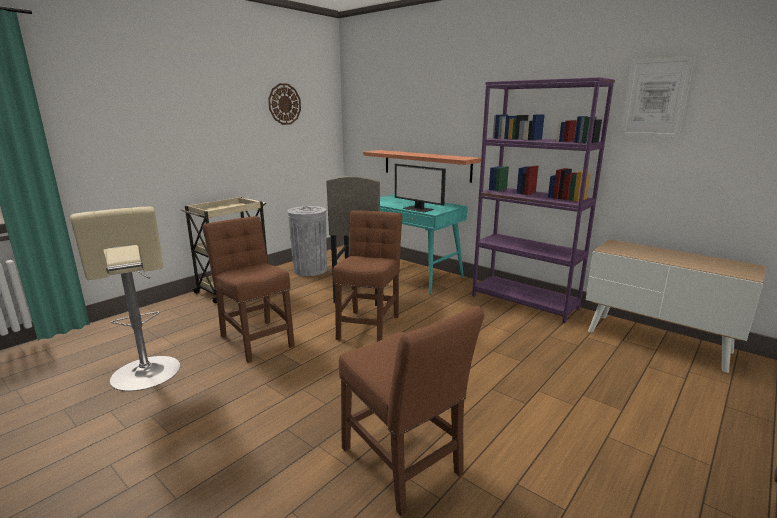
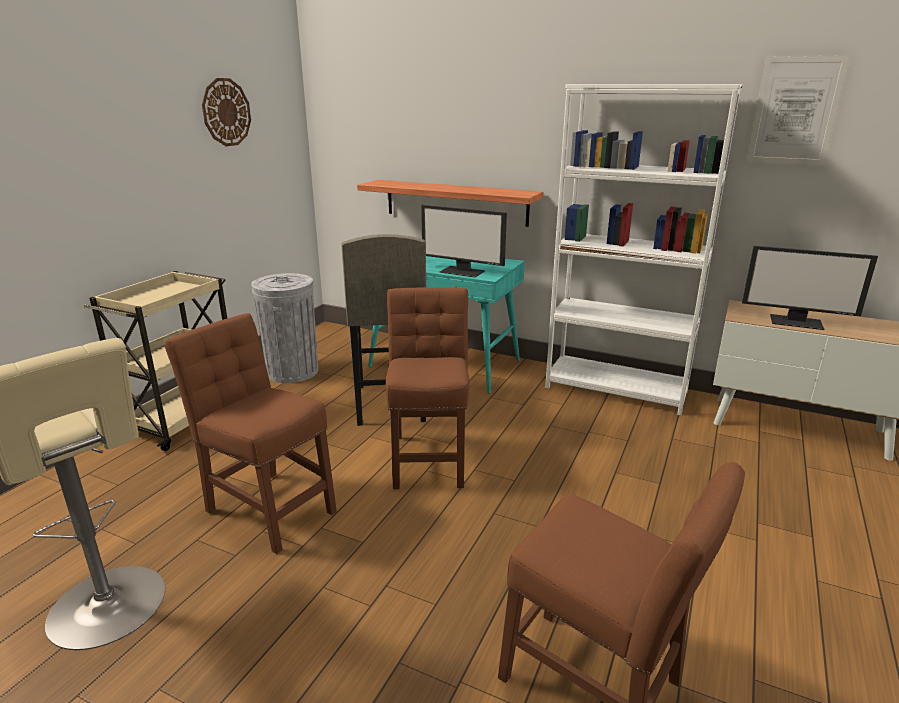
camera: 15 degrees left, 5 degrees up
(524, 302) = (616, 390): purple bookcase -> white bookcase
(651, 255) = (796, 322): none -> monitor

